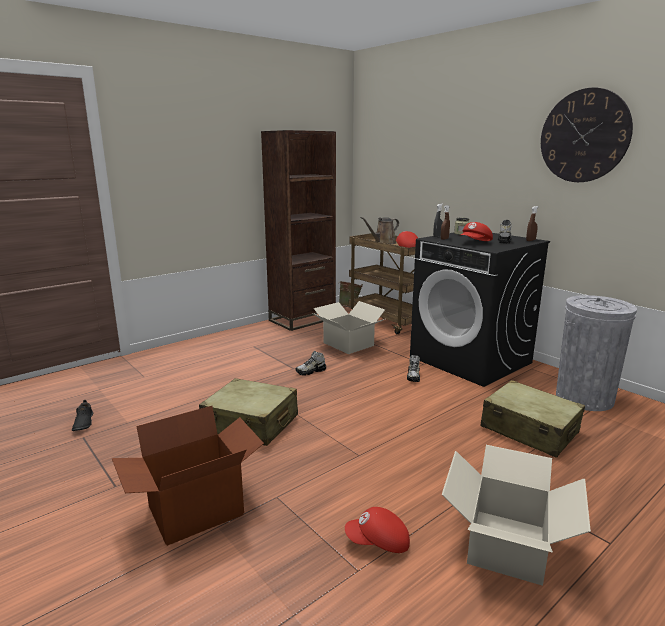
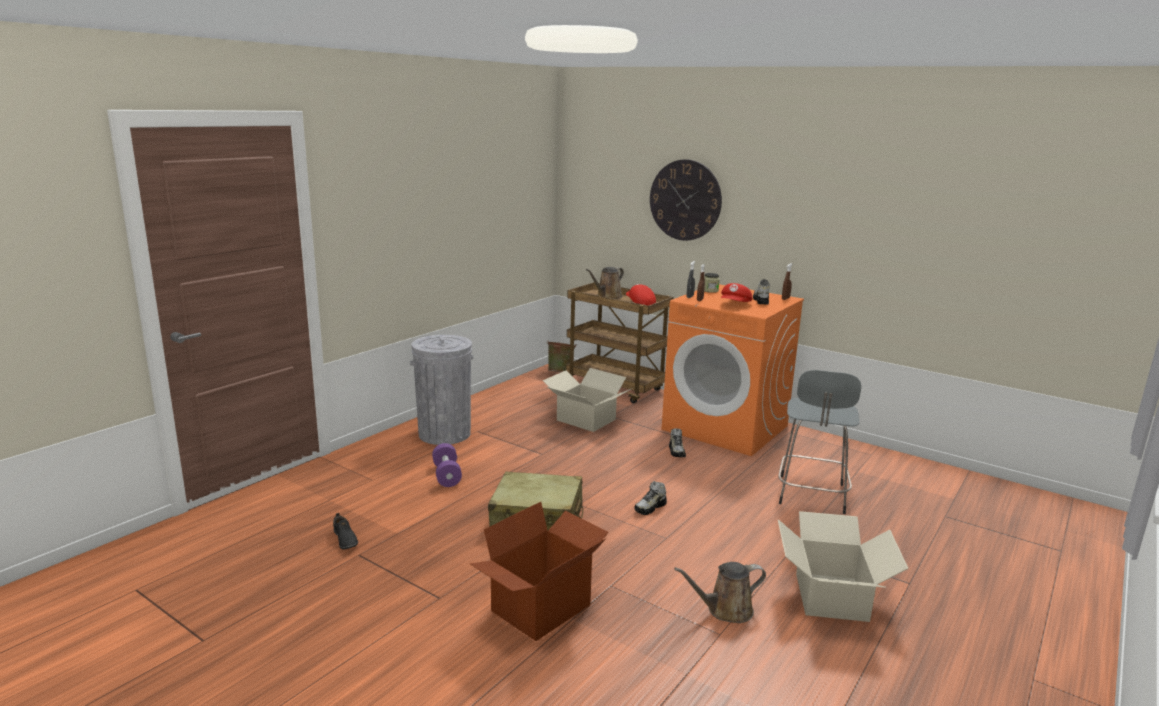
camera: 15 degrees left, 0 degrees up
(204, 378) = (447, 475): none -> purple dumbbell
(302, 319) = (513, 392): brown bookcase -> none
(311, 371) = (564, 455): shoe -> shoe (650, 508)
(378, 543) = (725, 610): red cap -> brown watering can
(471, 360) = (726, 428): black washing machine -> orange washing machine
(529, 430) = (811, 495): beige suitcase -> grey stool
(584, 136) = (835, 195): wall clock -> wall clock (685, 200)
(584, 398) = (848, 458): grey trash can -> grey trash can (444, 434)

